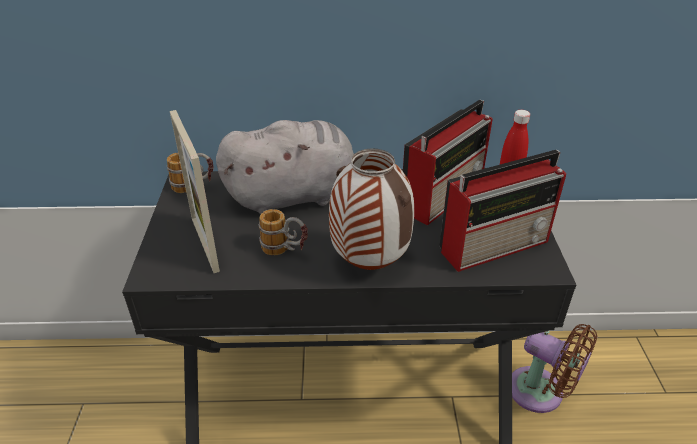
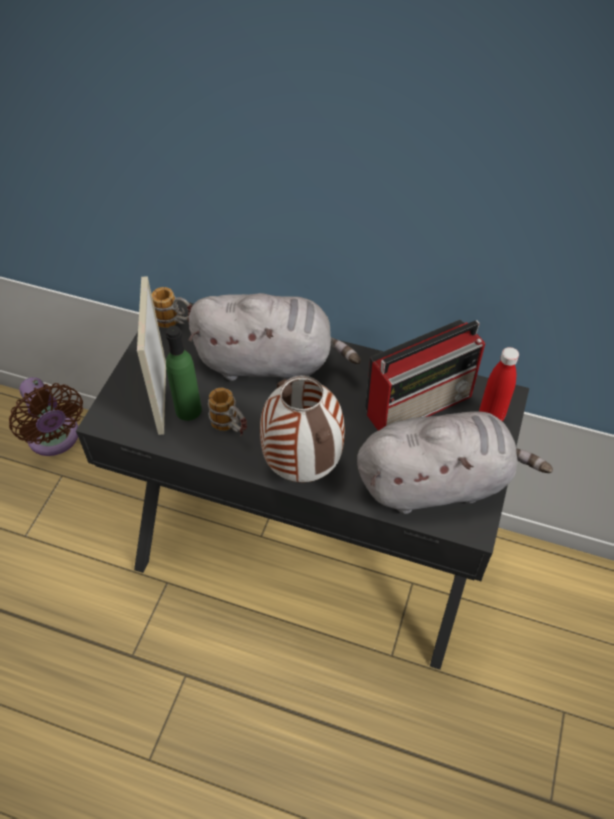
camera: 20 degrees right, 15 degrees up
(236, 247) = (188, 410): none -> green bottle
(496, 245) = (438, 482): radio -> grey plush toy
(541, 393) = (509, 610): brown fan -> brown fan (55, 439)

